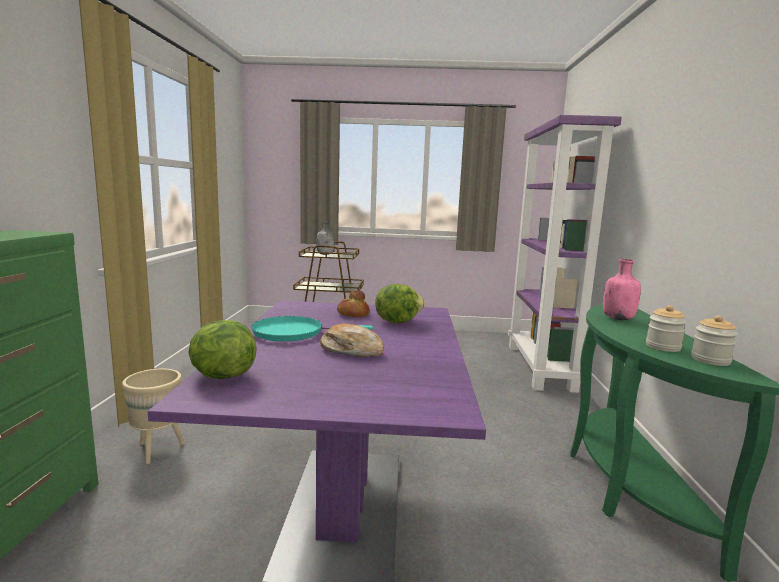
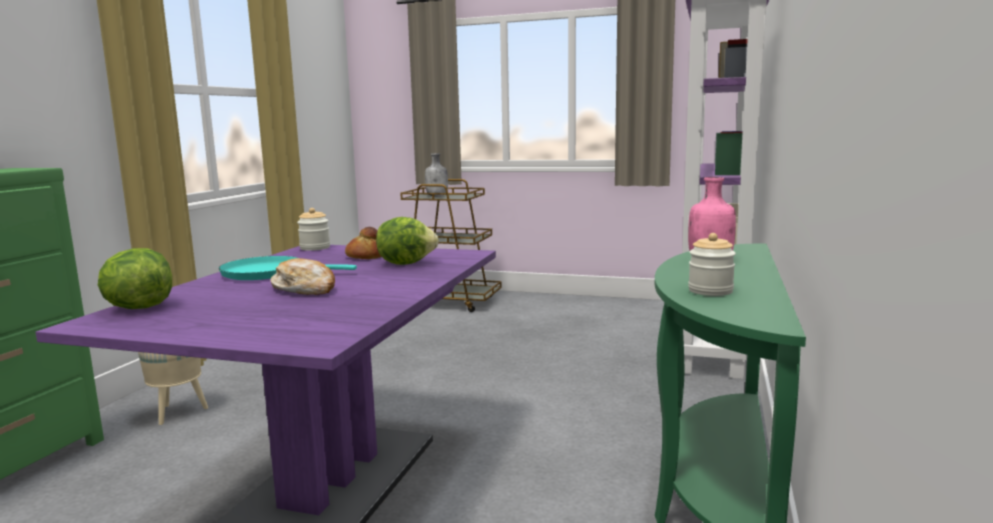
camera: 15 degrees right, 0 degrees up
(710, 360) = (751, 305): jar -> jar (315, 248)

